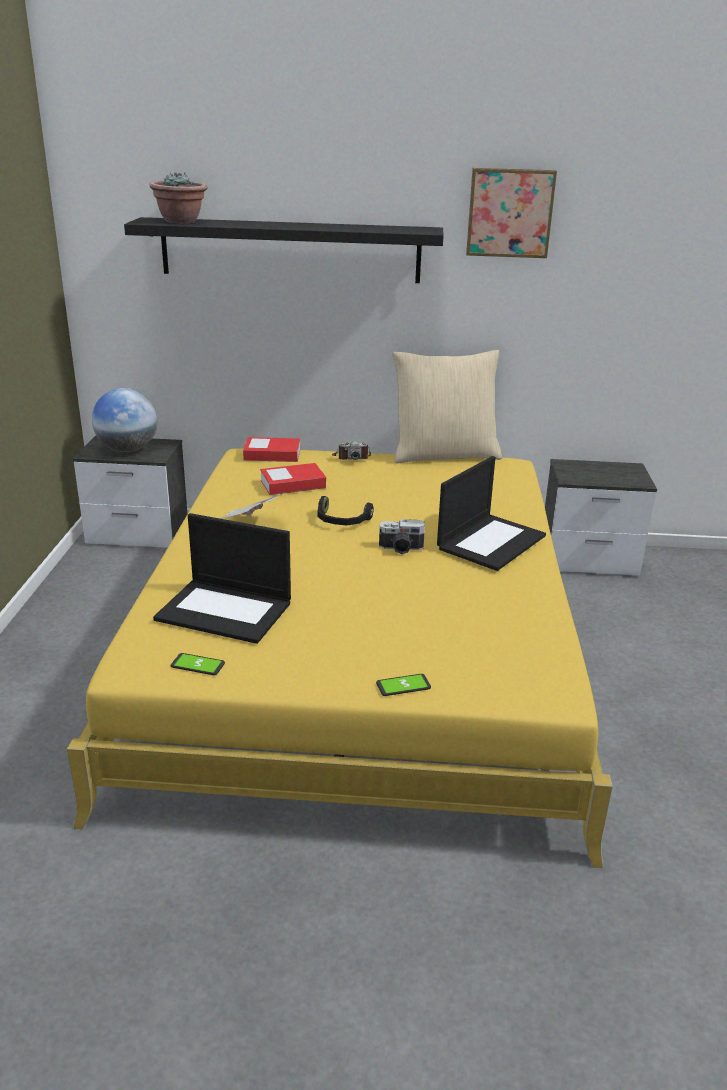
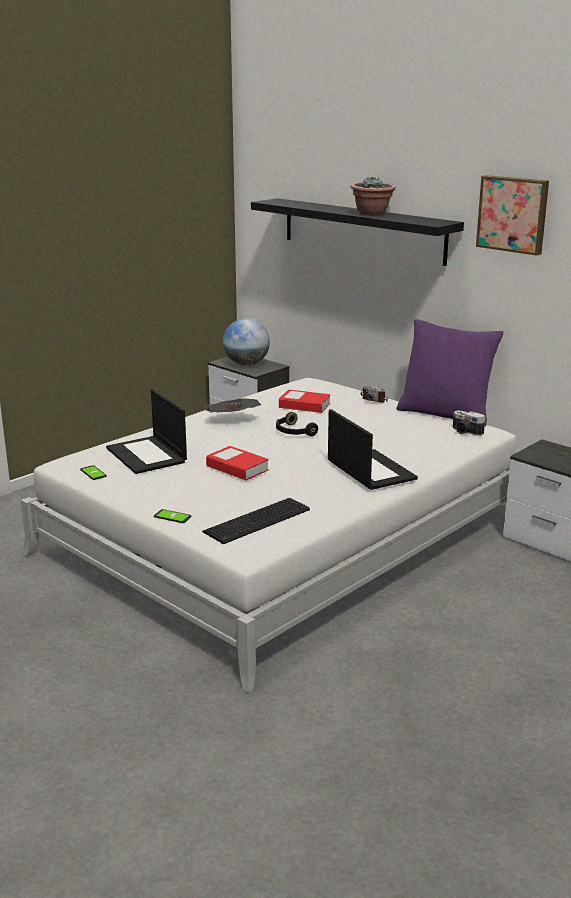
camera: 40 degrees right, 5 degrees down
(181, 221) = (290, 203): potted plant -> potted plant (372, 214)
(272, 455) = (324, 386): book -> book (237, 468)
(360, 650) = (284, 535): yellow bed -> white bed
(401, 549) = (300, 456): camera -> camera (465, 432)
(444, 454) = (445, 413): beige pillow -> purple pillow
(491, 541) = (369, 470): laptop -> laptop turned 105 degrees counterclockwise
(499, 648) = (259, 521): none -> keyboard

